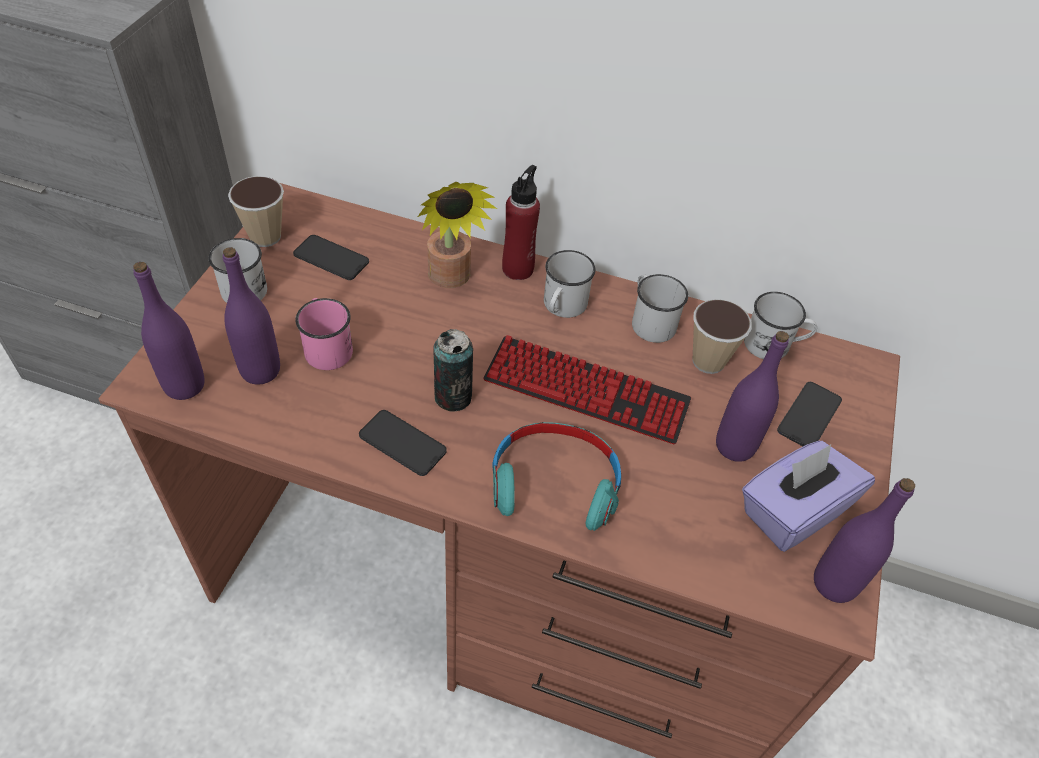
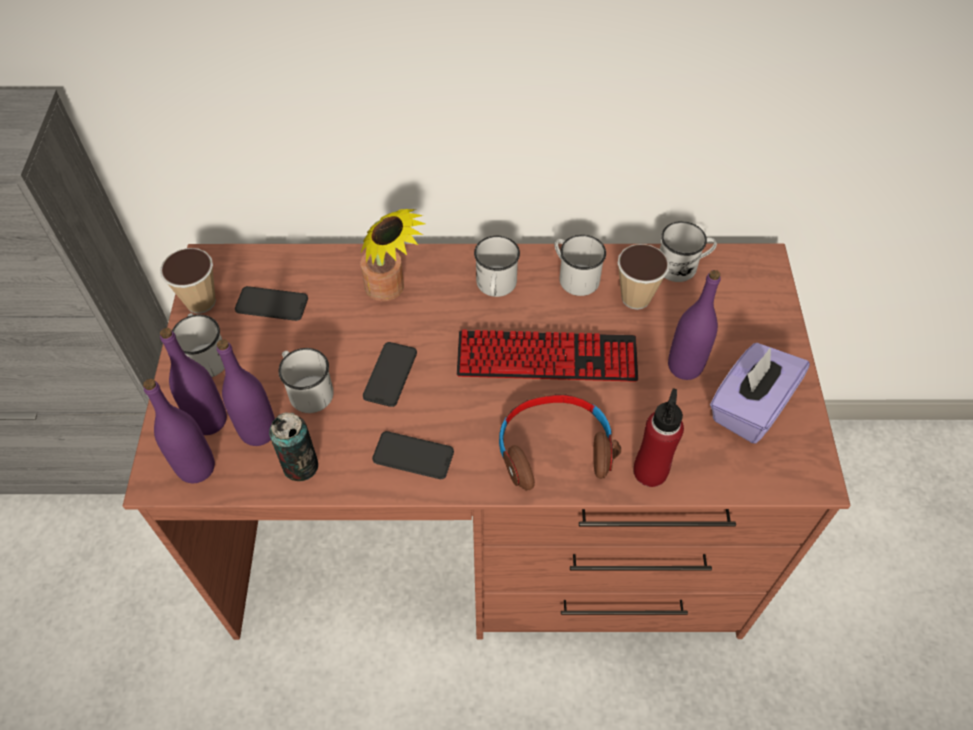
camera: 15 degrees left, 5 degrees up
(326, 346) = (307, 390): pink mug -> white mug
(453, 397) = (438, 400): can -> can (300, 466)
(518, 269) = (442, 262): red bottle -> red bottle (650, 471)
(554, 484) = (554, 448): turquoise headphones -> brown headphones
(809, 415) = (733, 320): phone -> phone (390, 374)
(834, 583) = (801, 455): purple bottle -> purple bottle (209, 420)

